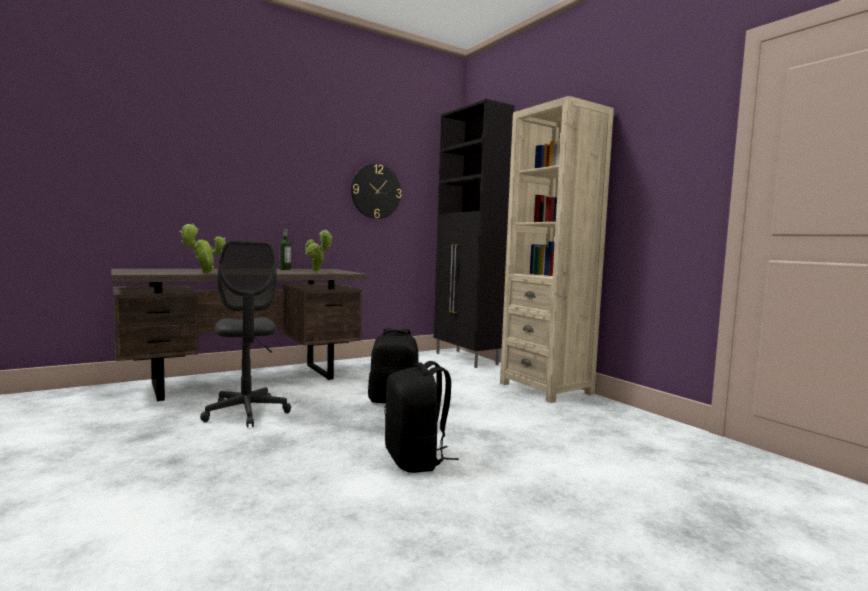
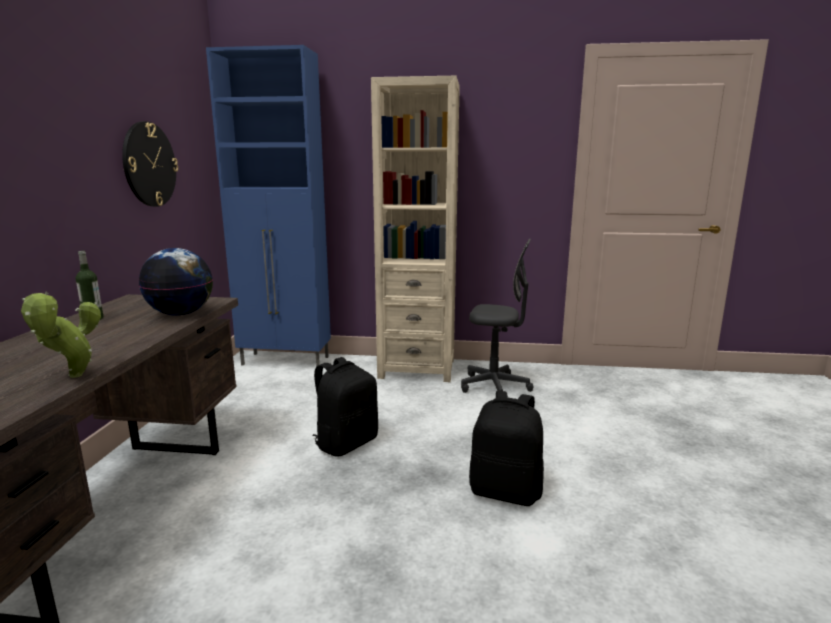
camera: 50 degrees left, 10 degrees up
(246, 413) = (245, 555): grey office chair -> grey office chair (495, 386)
(316, 272) = (181, 314): potted plant -> globe
(466, 359) = (286, 361): black cabinet -> blue cabinet

